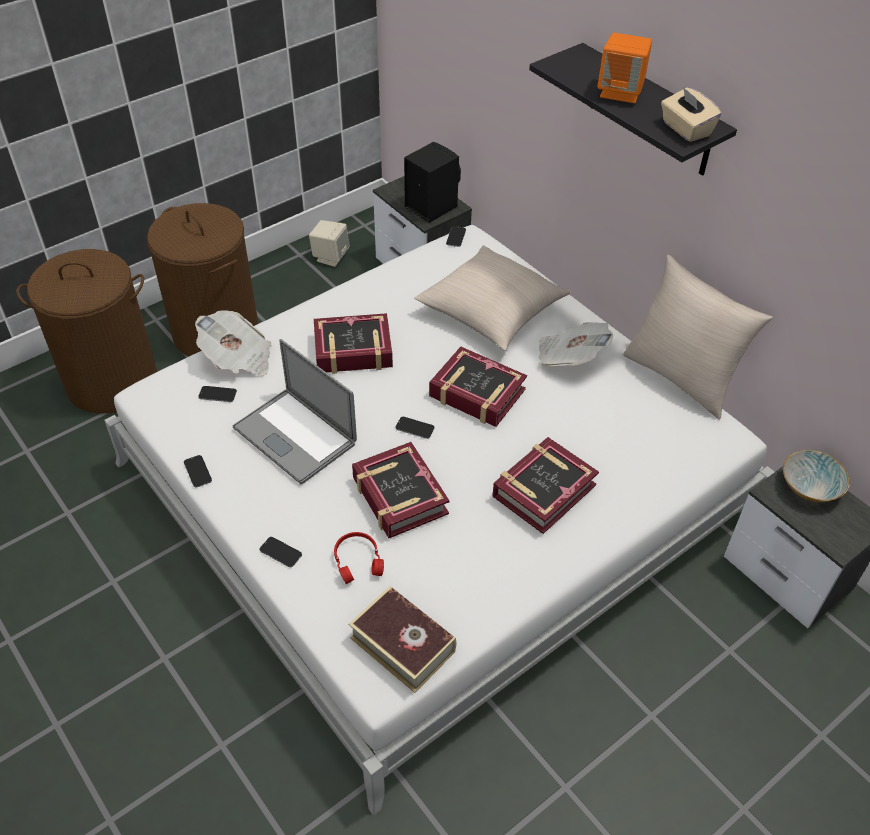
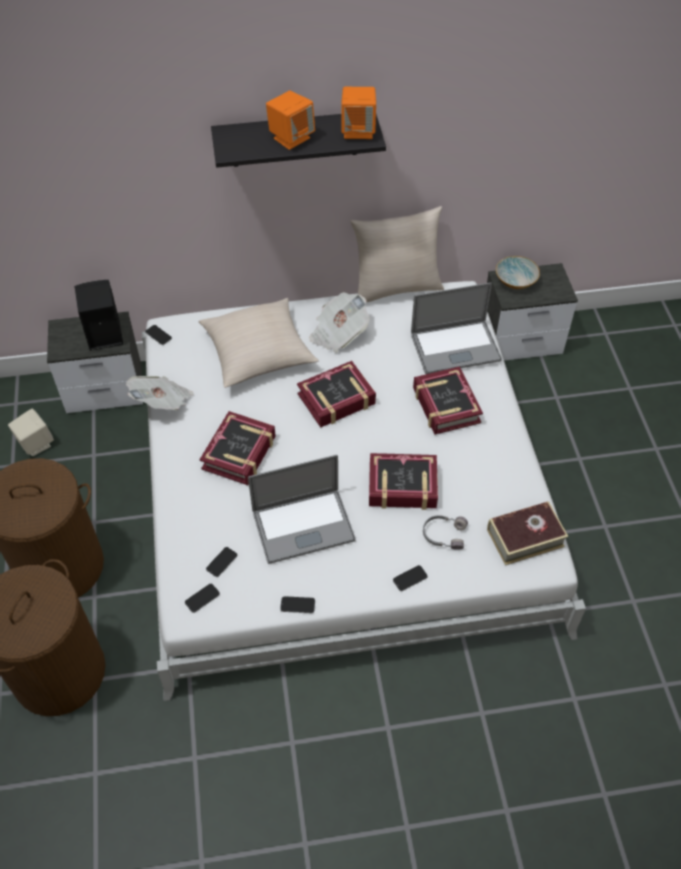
camera: 60 degrees left, 5 degrees up
(238, 359) = (190, 533): newspaper -> newspaper (163, 402)
(358, 560) = (444, 534): red headphones -> grey headphones
(415, 428) = (345, 449): phone -> phone (202, 598)
(637, 464) = (455, 347): none -> laptop
(685, 129) = (358, 131): beige tissue box -> orange speaker

